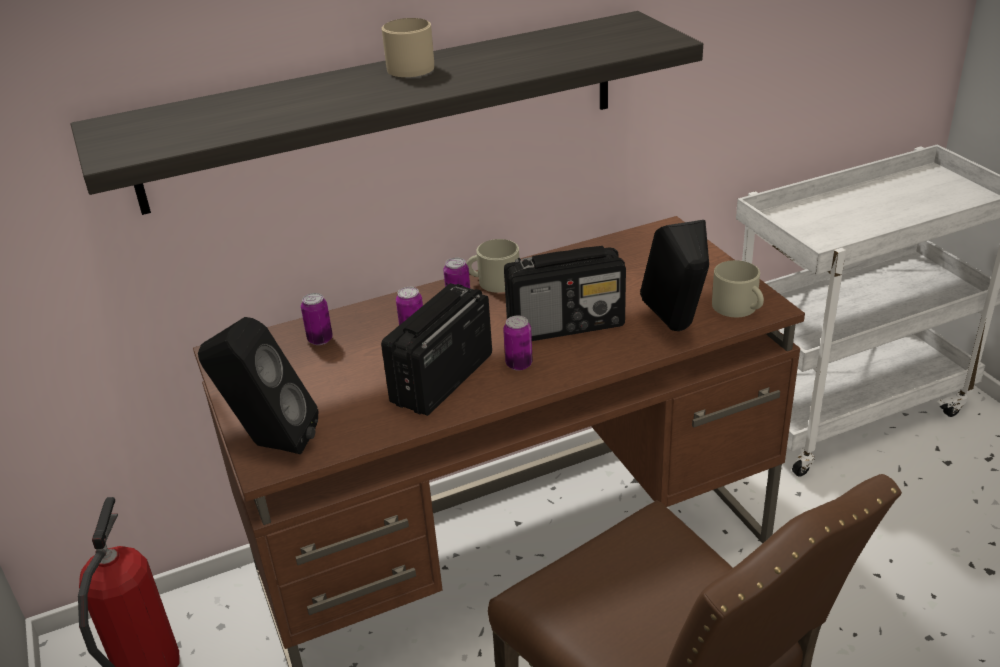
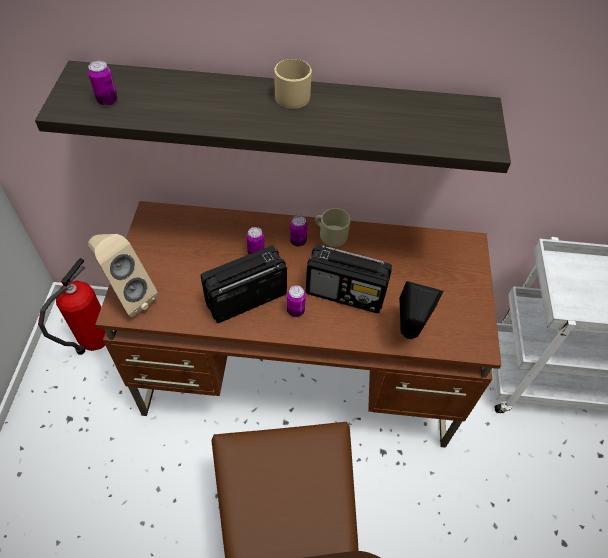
camera: 25 degrees right, 20 degrees up
(269, 444) = (128, 297): black speaker -> beige speaker
(320, 339) = (204, 230): can -> can (107, 100)
(738, 308) = (461, 337): beige mug -> none

